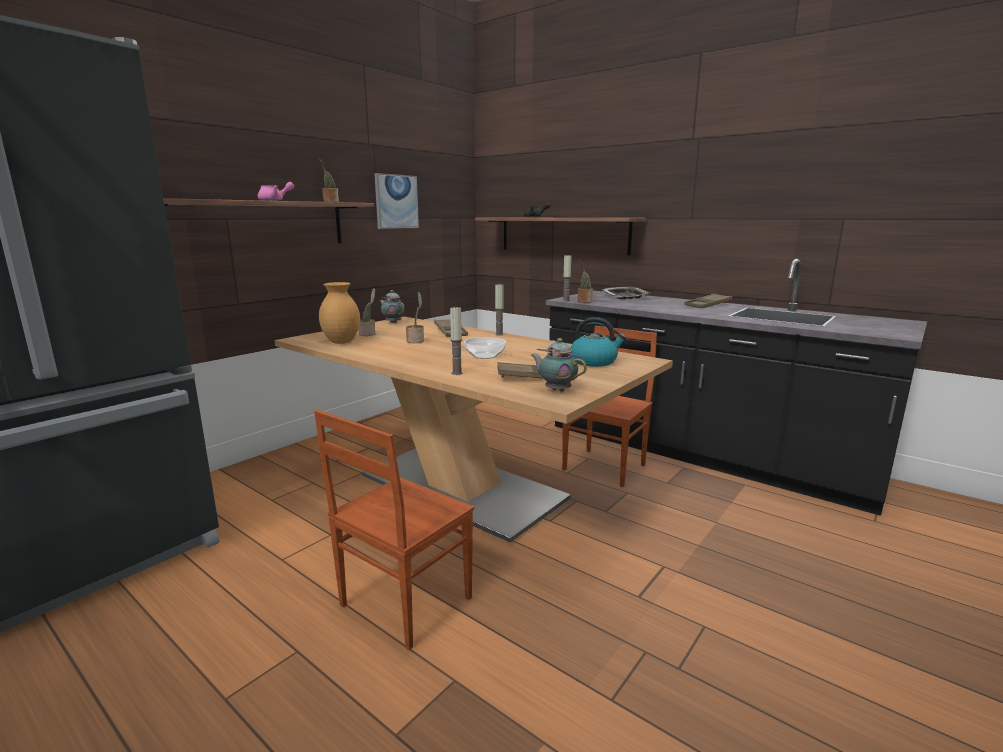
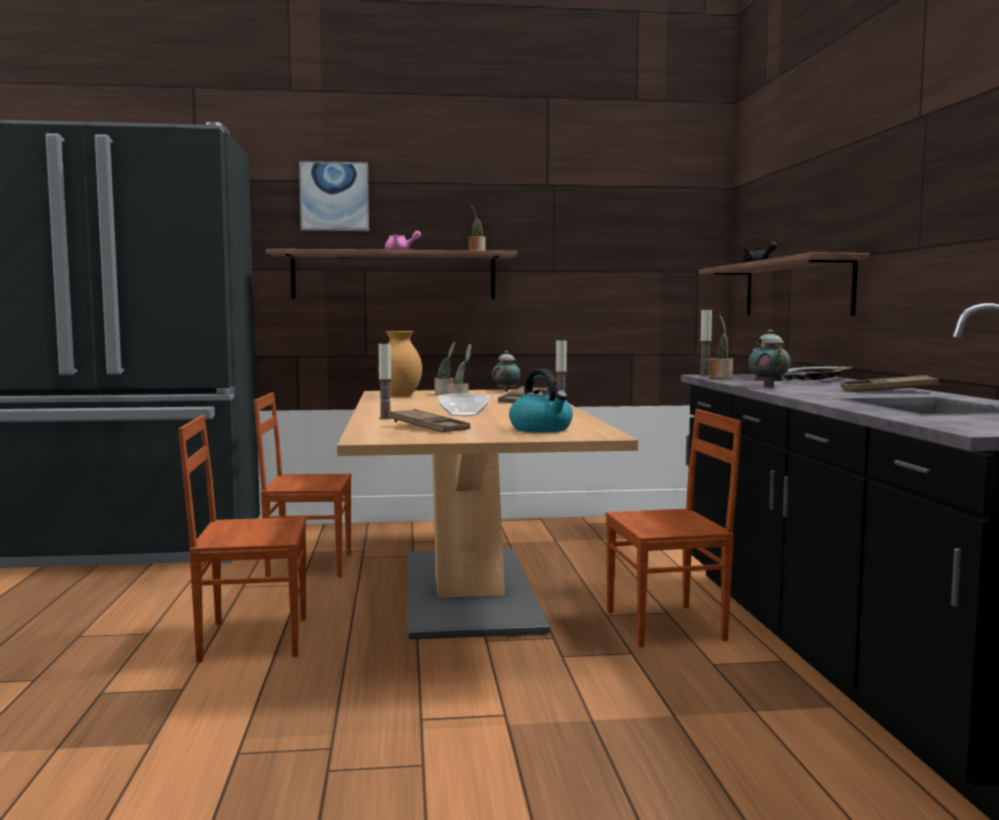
camera: 45 degrees right, 10 degrees down
(296, 514) = (308, 565): none -> brown chair
(396, 201) = (582, 251): picture -> picture (334, 196)
(556, 390) = (403, 435): teapot -> teapot (767, 386)

